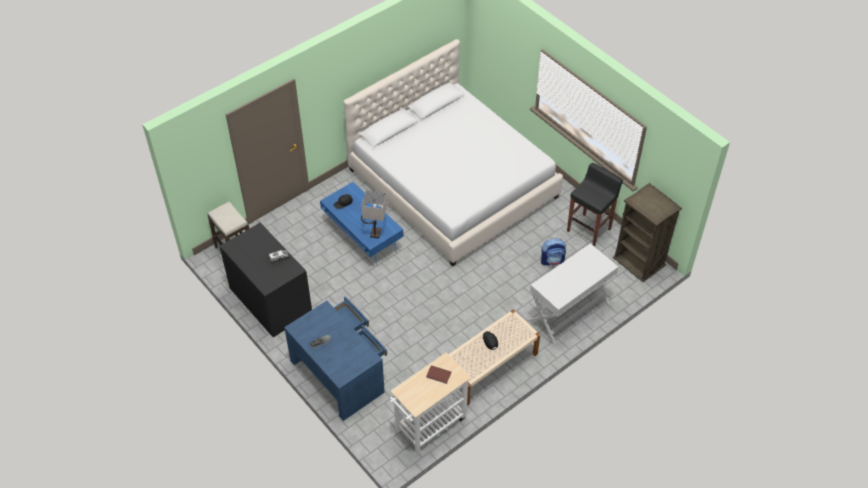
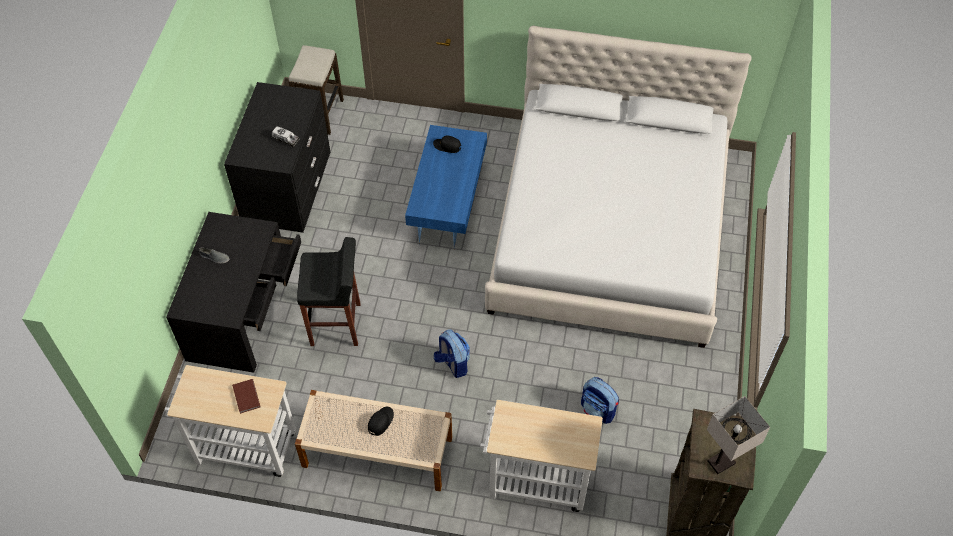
camera: 50 degrees right, 5 degrees up
(341, 372) = (246, 314): blue desk -> black desk
(373, 226) = (441, 195): table lamp -> table lamp (729, 449)
(467, 301) = (452, 363): none -> backpack
(569, 312) = (537, 482): white console table -> white cart
(589, 230) = (688, 417): black stool -> black stool (337, 325)

